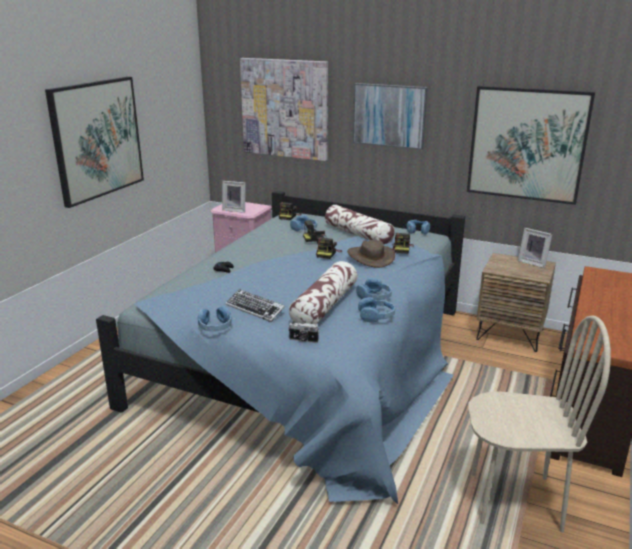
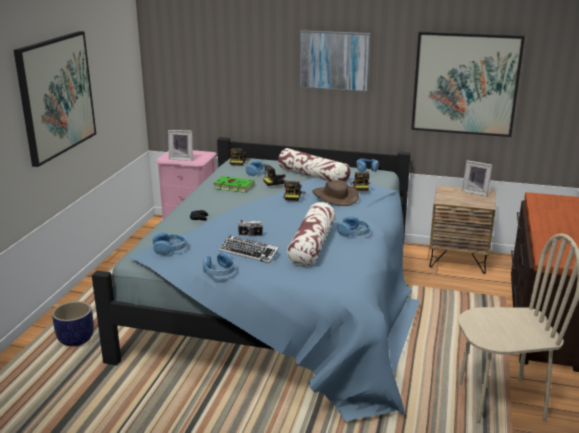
camera: 10 degrees left, 0 degrees up
(94, 381) = (76, 339): none -> planter
(271, 240) = (232, 186): none -> green book
(285, 108) = (228, 56): picture -> none
(303, 340) = (306, 277): camera -> camera (250, 235)
(376, 316) = (362, 250): blue headphones -> blue headphones (170, 249)

